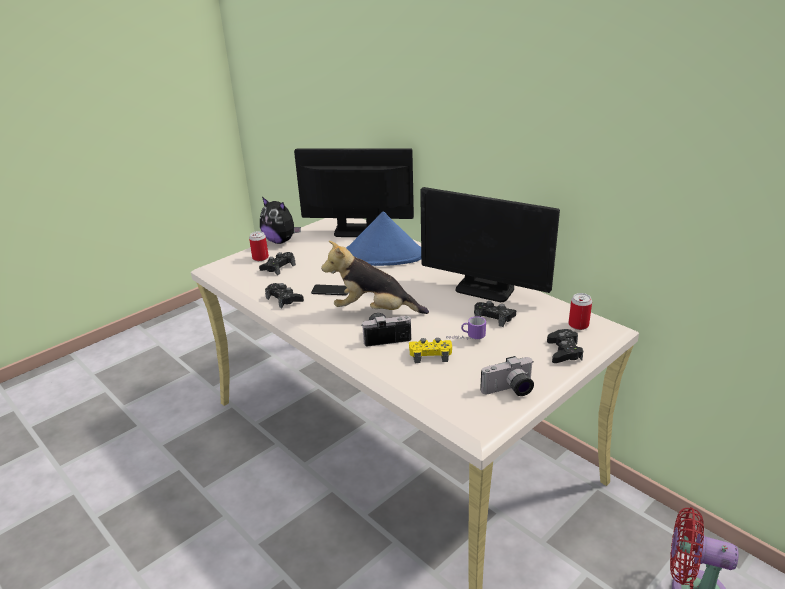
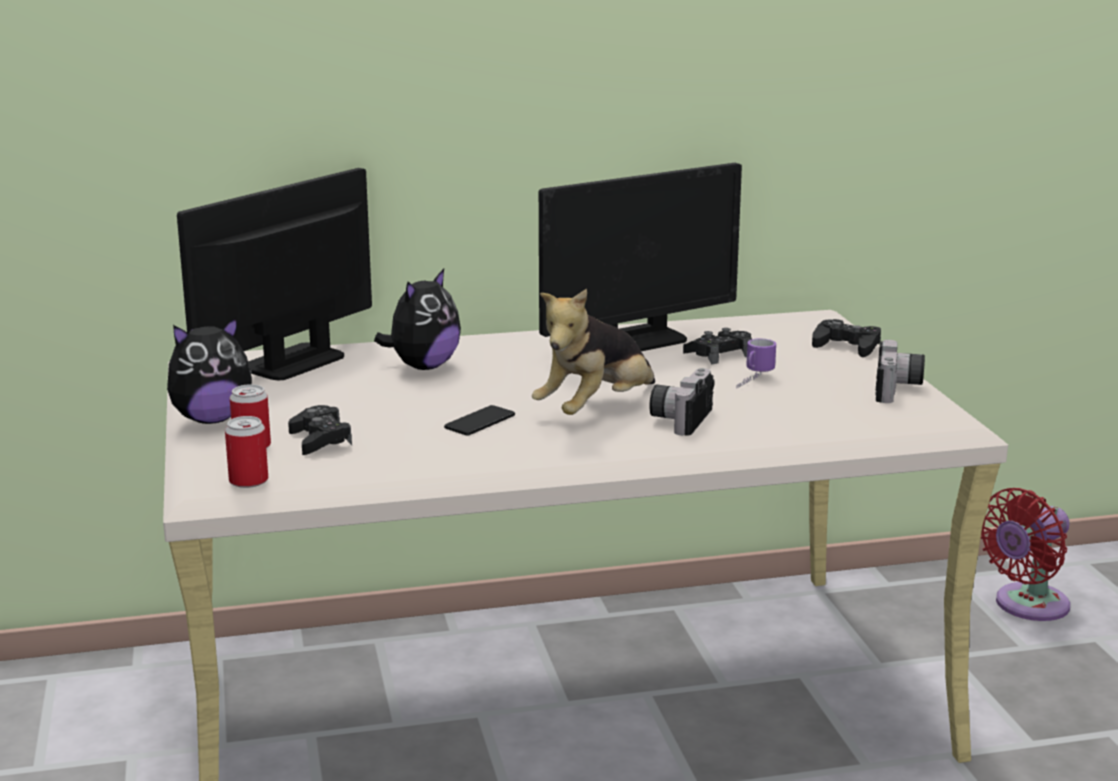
camera: 60 degrees left, 10 degrees down
(284, 299) = (452, 457): black game controller -> none
(384, 255) = (423, 366): blue hat -> plush toy
(430, 354) = (763, 406): yellow game controller -> none
(578, 325) = (798, 325): can -> can (248, 481)

